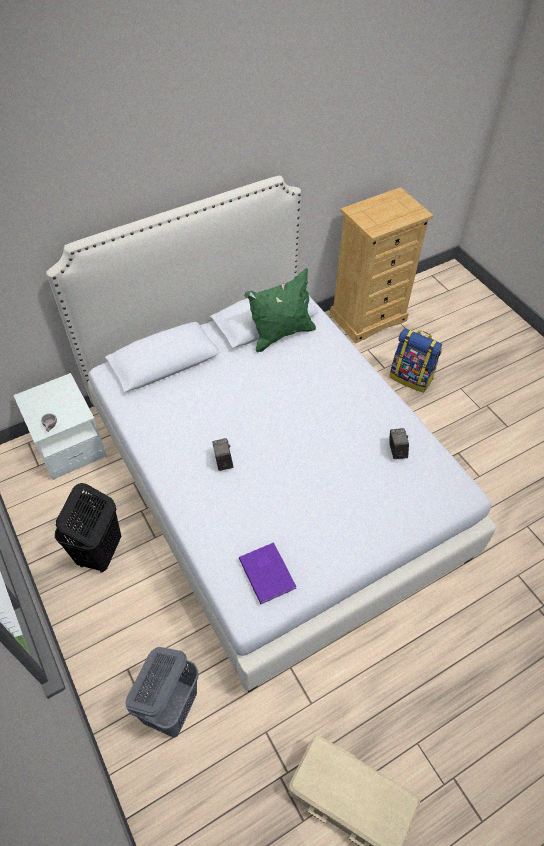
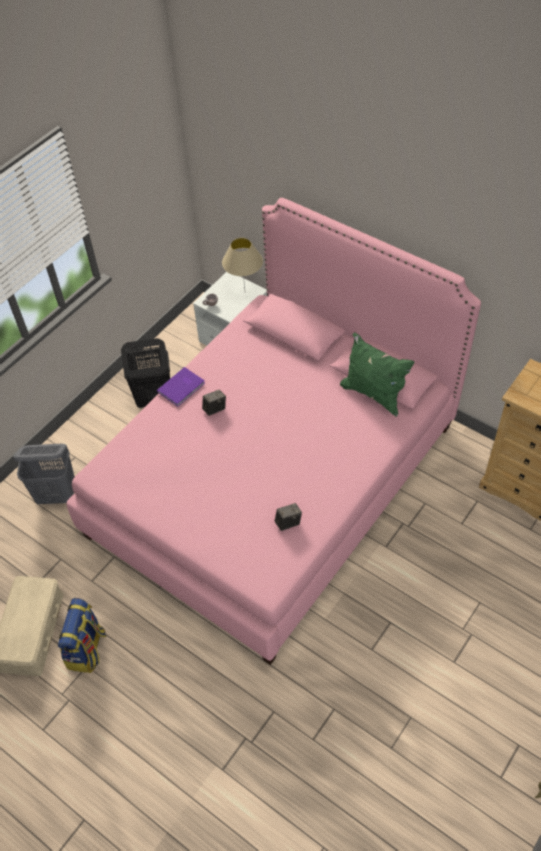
camera: 70 degrees right, 0 degrees up
(58, 392) = (244, 292): none -> beige table lamp
(268, 572) = (129, 473): purple book -> purple book (182, 388)
(270, 480) = (273, 479): white bed -> pink bed
(411, 377) = (464, 551): backpack -> backpack (87, 650)

